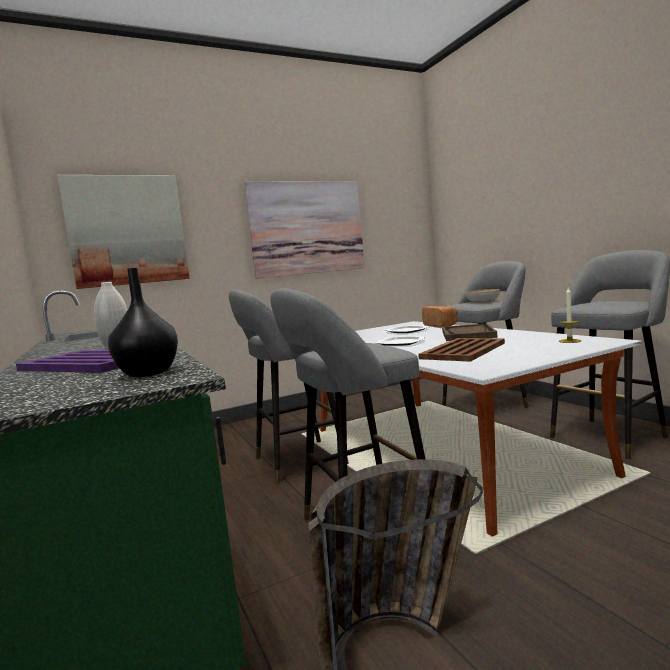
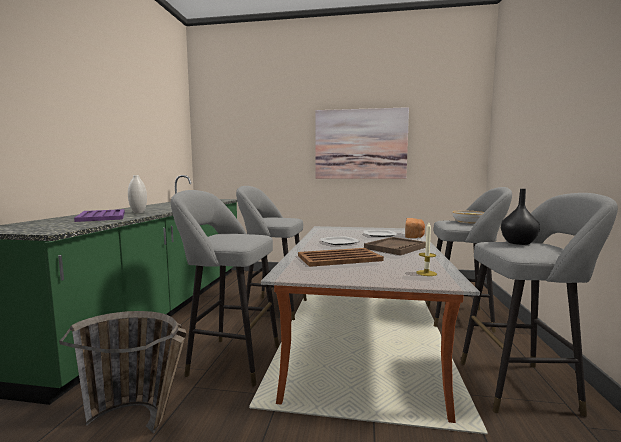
camera: 35 degrees right, 0 degrees up
(127, 230) = (240, 142): picture -> none
(149, 373) = (70, 226): black vase -> black vase (519, 243)

